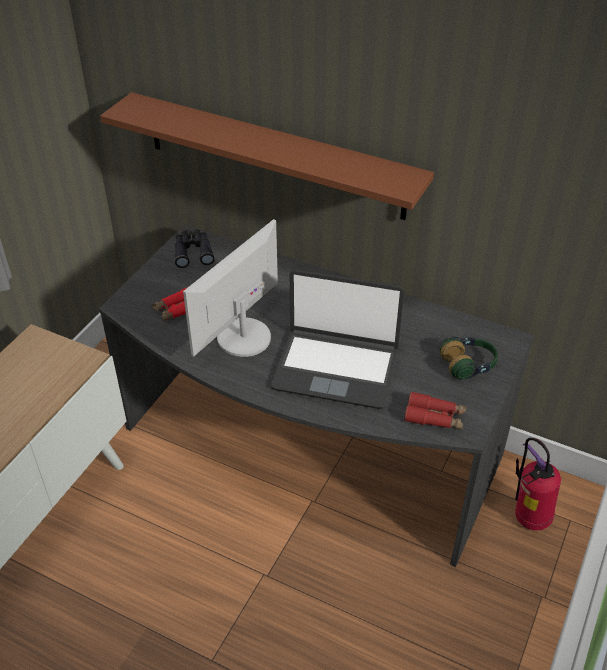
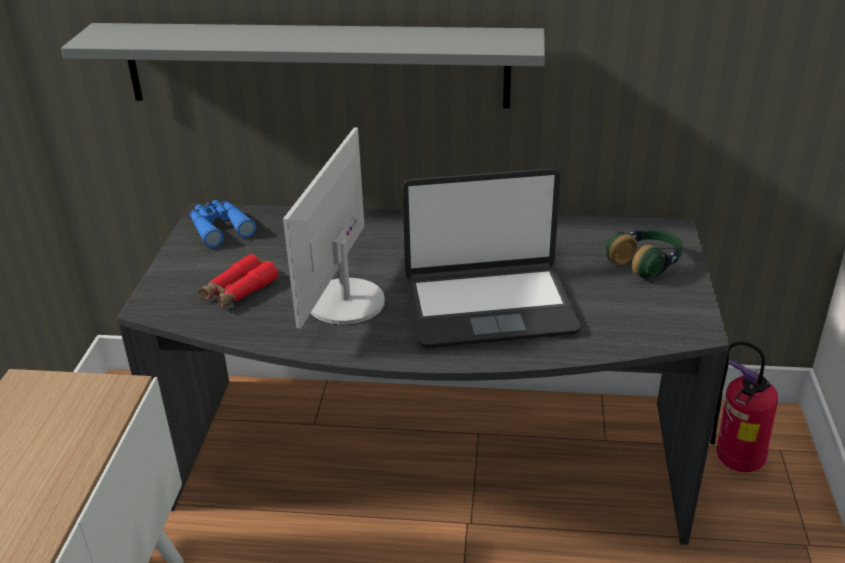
camera: 20 degrees left, 10 degrees down
(193, 252) = (220, 228): black binoculars -> blue binoculars
(273, 156) = (316, 65): brown shelf -> grey shelf
(434, 417) = (648, 326): red binoculars -> none

